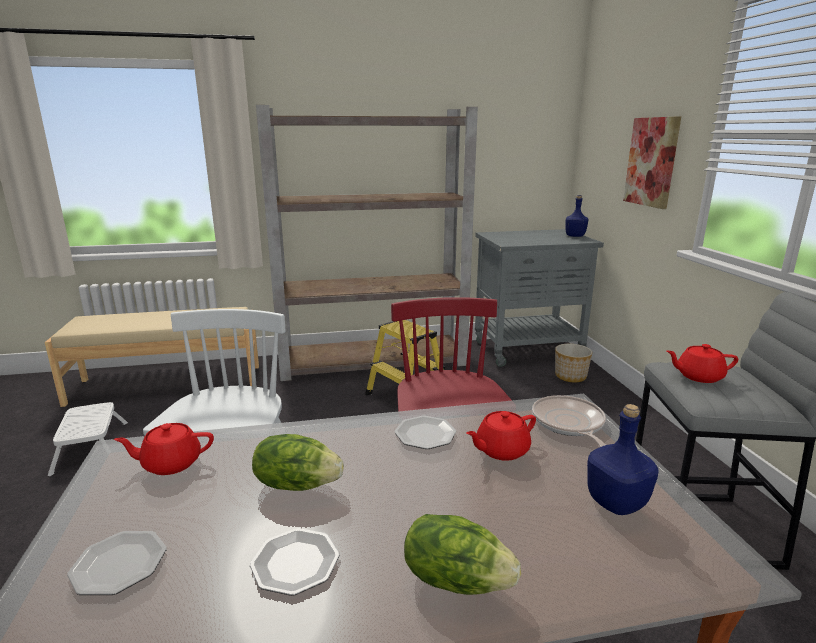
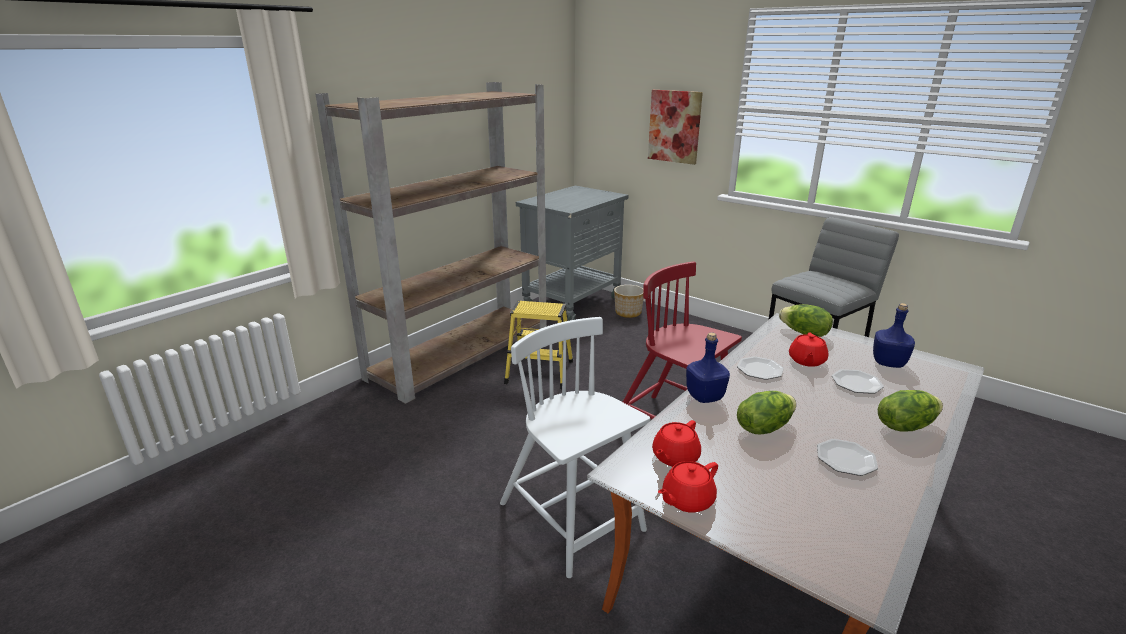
camera: 40 degrees left, 5 degrees up
(91, 447) = (312, 550): white step ladder -> none
(119, 565) = (784, 513): plate -> plate (857, 383)
(167, 384) = (279, 457): beige bench -> none
(569, 424) = (804, 333): frying pan -> lettuce
(575, 236) = (597, 191): blue bottle -> blue bottle (704, 396)
(698, 376) = (815, 282): red teapot -> red teapot (686, 500)

